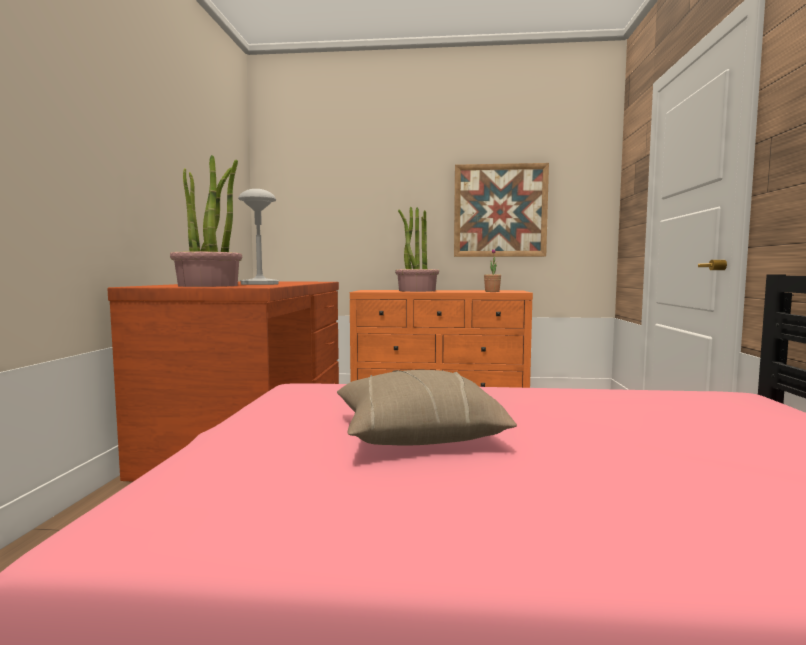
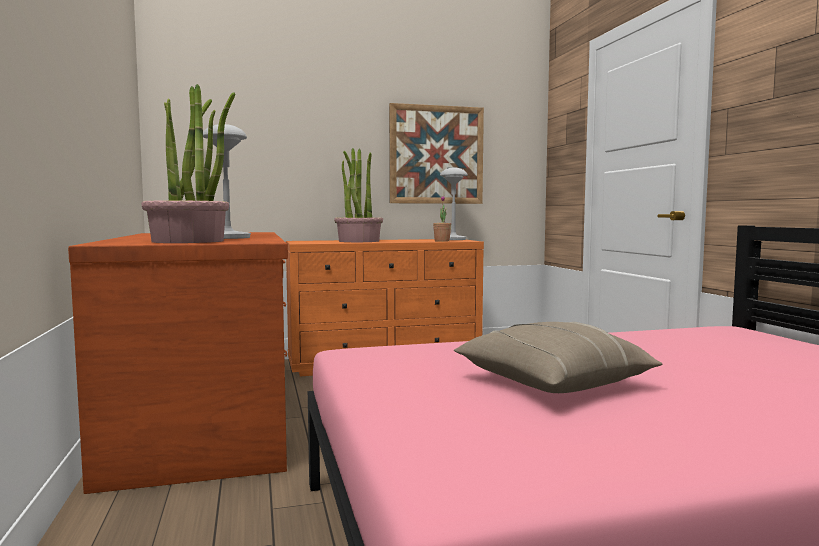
camera: 20 degrees left, 0 degrees up
(510, 290) = (453, 239): none -> grey table lamp

